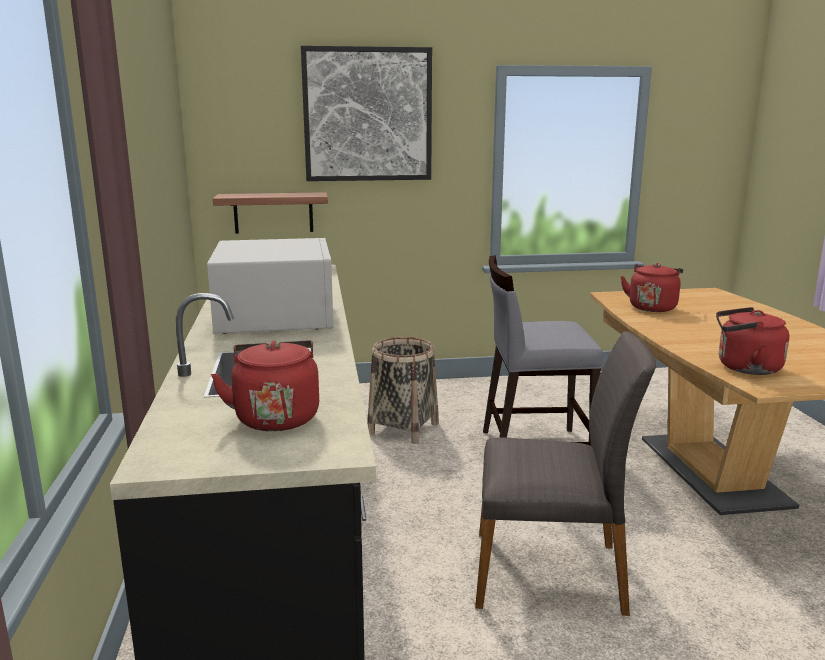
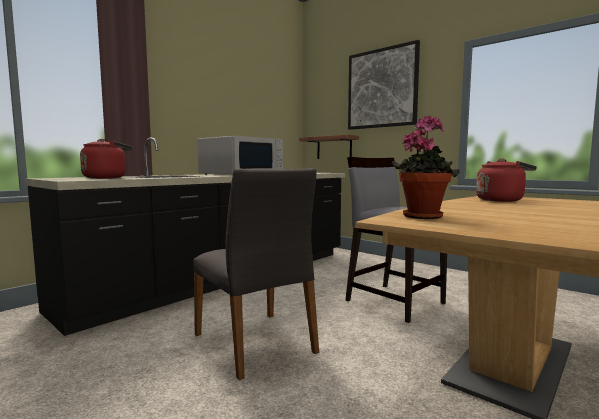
camera: 50 degrees right, 10 degrees down
(403, 428) = (345, 272): basket -> none
(744, 368) = (423, 216): red kettle -> potted plant

